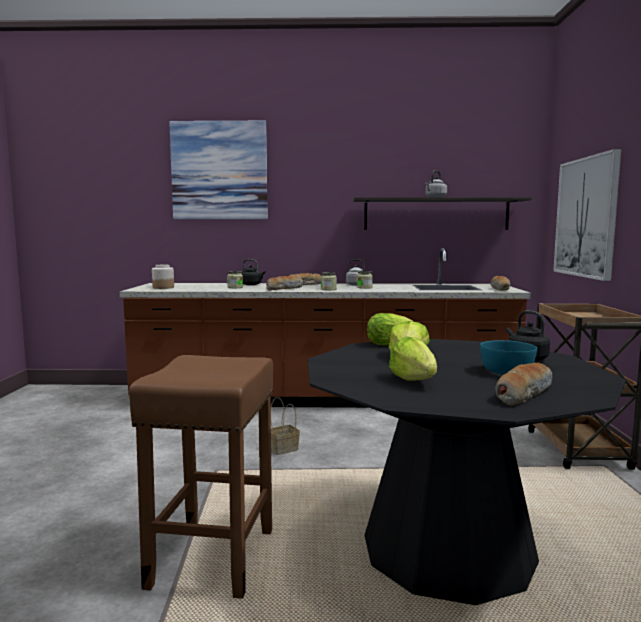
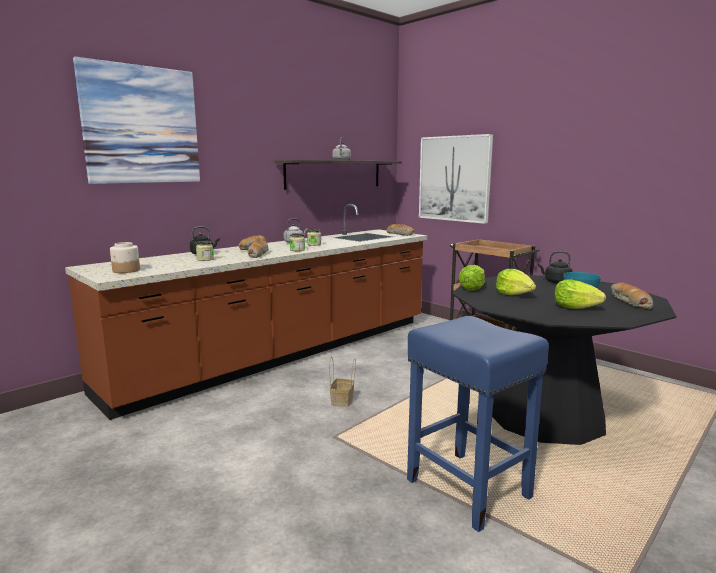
camera: 45 degrees left, 5 degrees up
(213, 556) = (466, 488): brown stool -> blue stool

